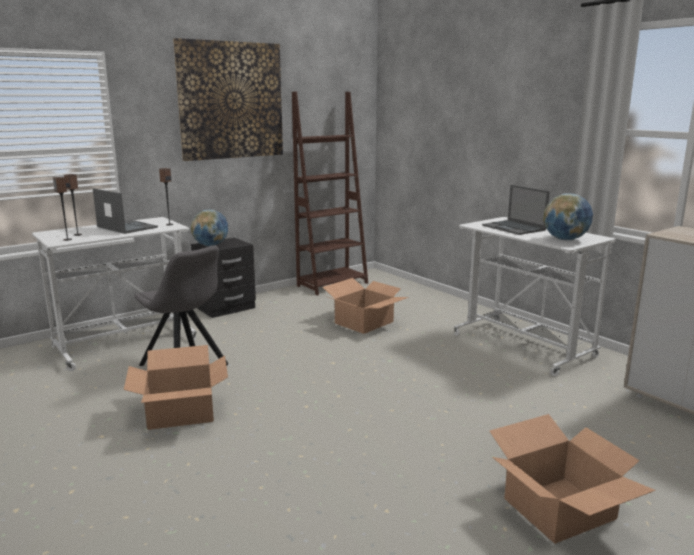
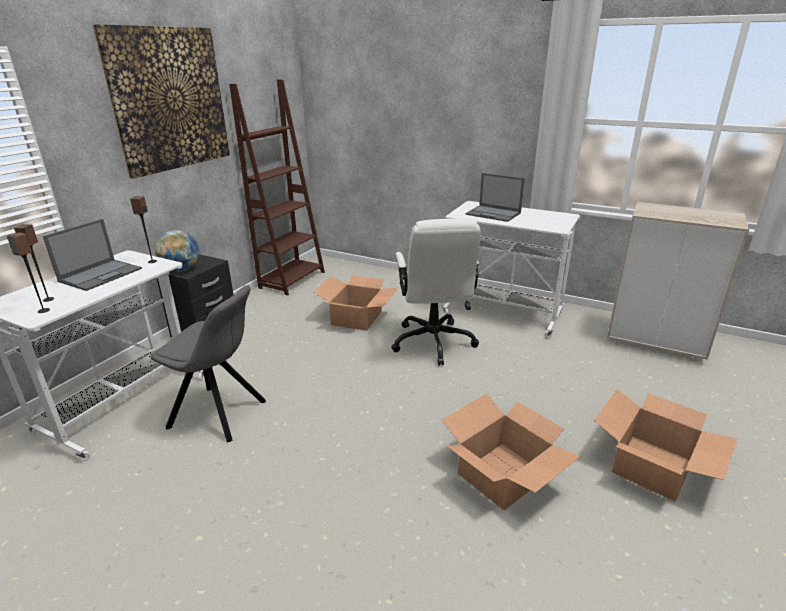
camera: 25 degrees left, 10 degrees up
(126, 227) = (101, 274): laptop -> laptop turned 105 degrees clockwise
(181, 412) = (264, 475): cardboard box -> cardboard box (503, 475)
(419, 357) = (434, 344): none -> white office chair
(565, 239) = (548, 222): globe -> none

